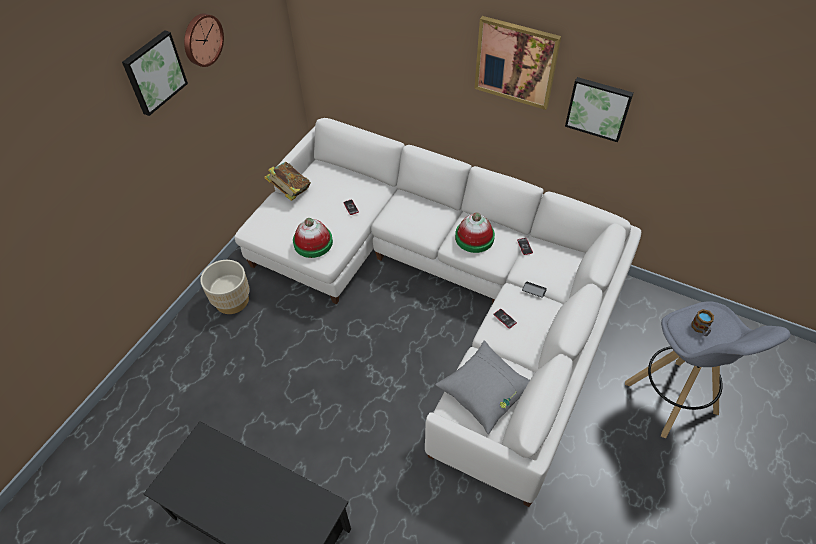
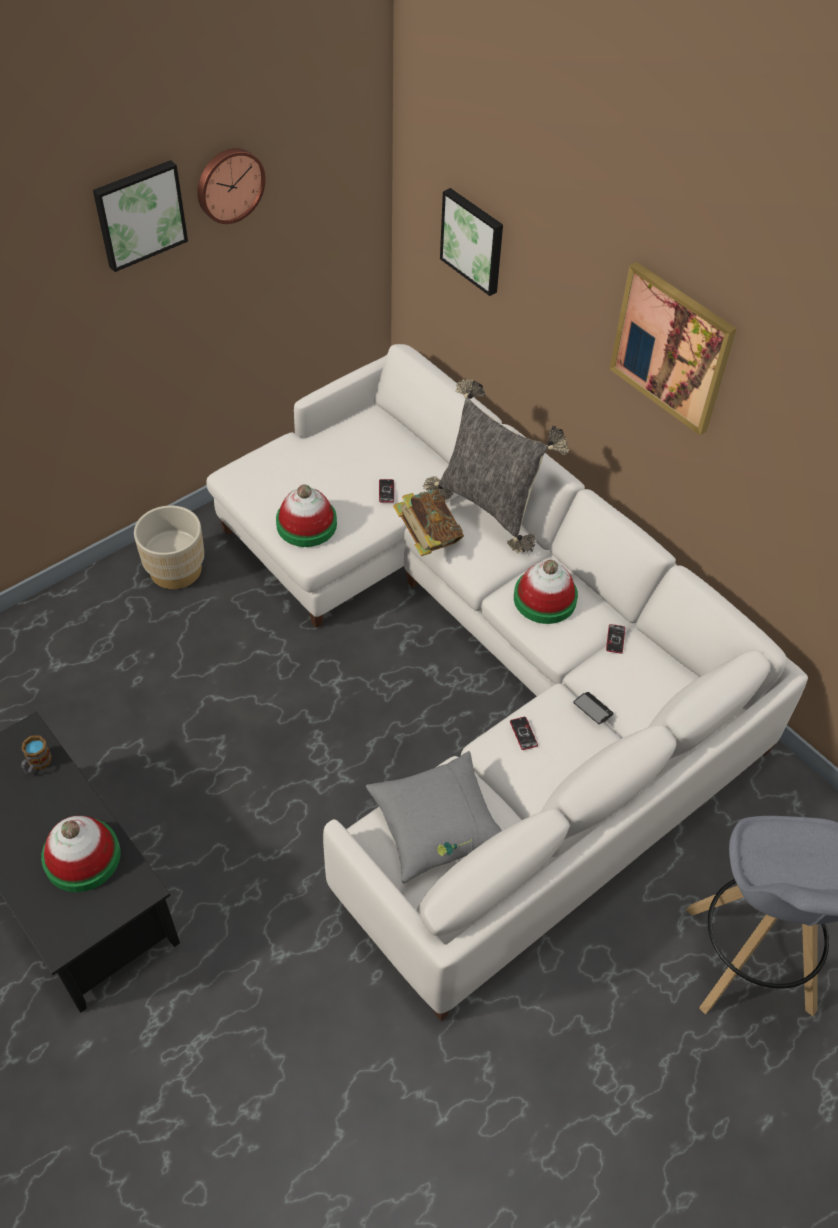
camera: 20 degrees right, 0 degrees up
(279, 502) = (82, 857): none -> hat
(290, 191) = (313, 439): book -> book (427, 538)
(417, 200) = (490, 513): none -> pillow
(598, 108) = (775, 458): picture -> picture (473, 240)
(700, 329) = (792, 857): mug -> mug (37, 764)

